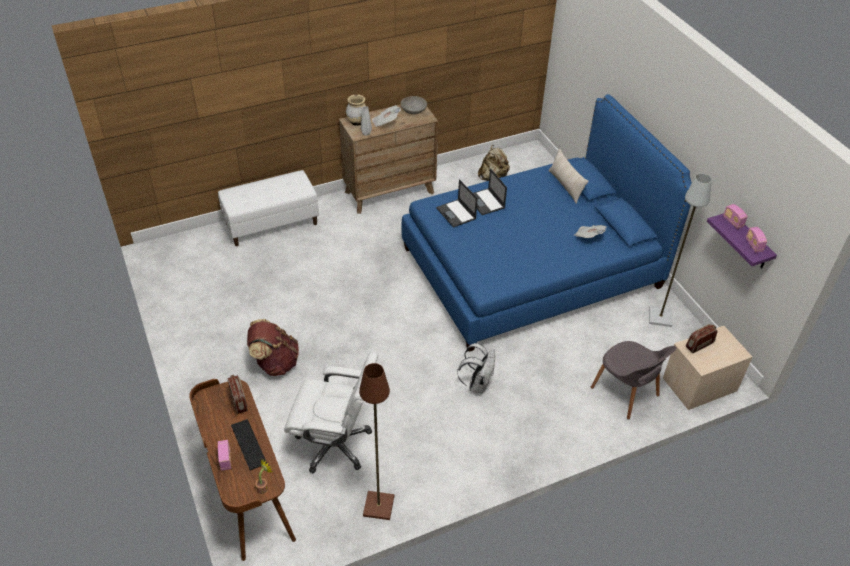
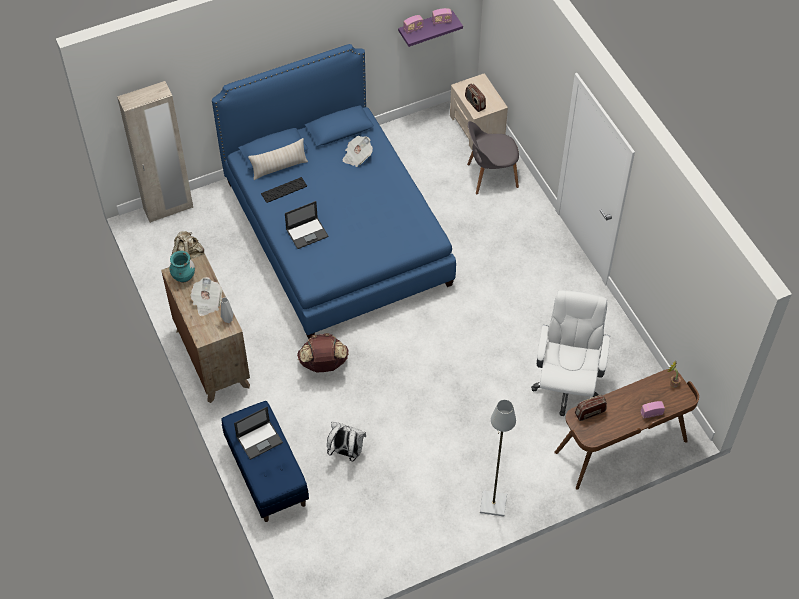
camera: 90 degrees left, 10 degrees up
(247, 444) = (634, 400): keyboard -> keyboard (284, 191)
(271, 223) = (266, 473): white bench -> blue bench
(275, 363) = (477, 443): brown backpack -> brown backpack (323, 364)
(357, 122) = (205, 329): beige vase -> none
(378, 505) = (623, 349): brown floor lamp -> none
(413, 110) = (184, 277): grey bowl -> turquoise vase
(456, 214) = (326, 257): laptop -> laptop (260, 439)
(477, 384) = (490, 279): white backpack -> white backpack (346, 452)
(547, 164) = (168, 209): none -> beige wardrobe
(626, 393) = (490, 176): grey chair -> grey chair turned 150 degrees counterclockwise
(659, 317) = (400, 142): grey floor lamp -> grey floor lamp (492, 504)

